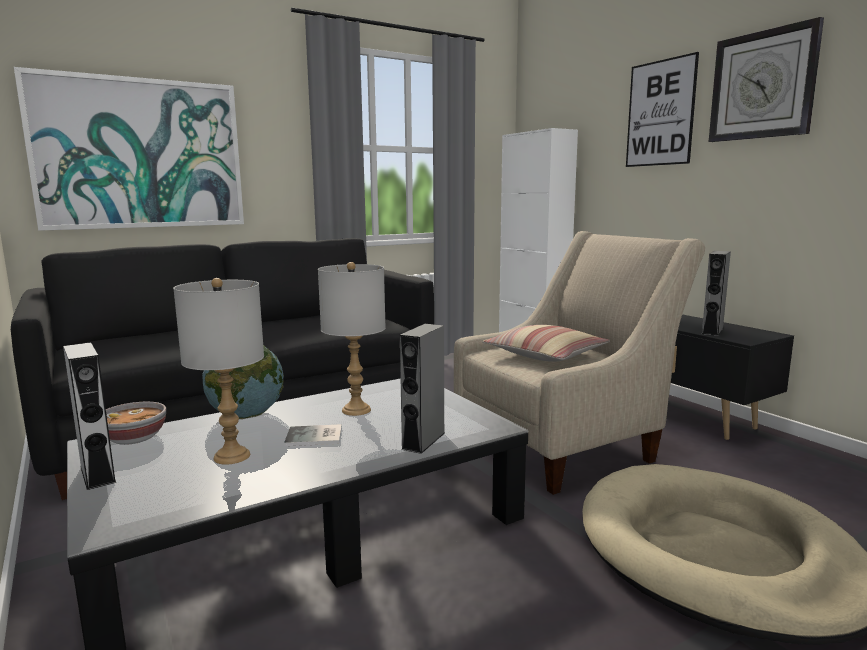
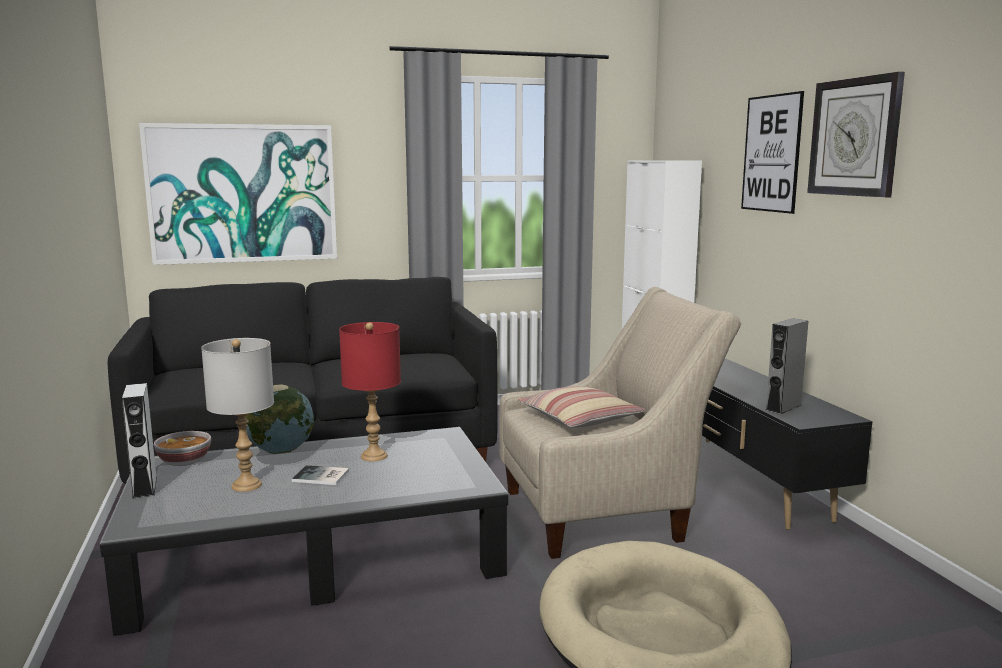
camera: 15 degrees right, 0 degrees up
(357, 410) = (374, 456): grey table lamp -> red table lamp
(423, 441) = (406, 491): grey speaker -> none

